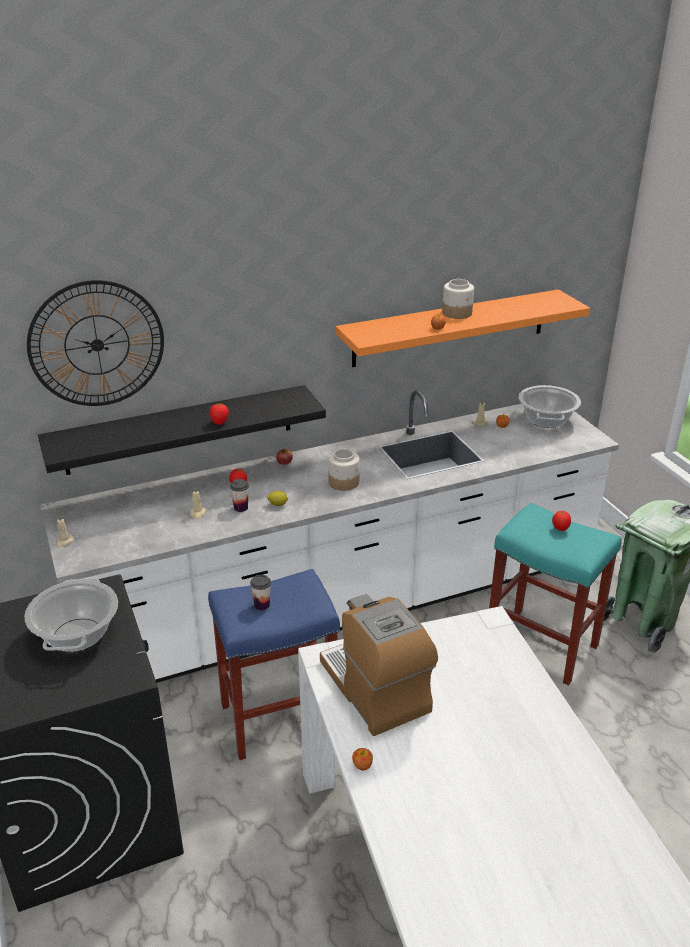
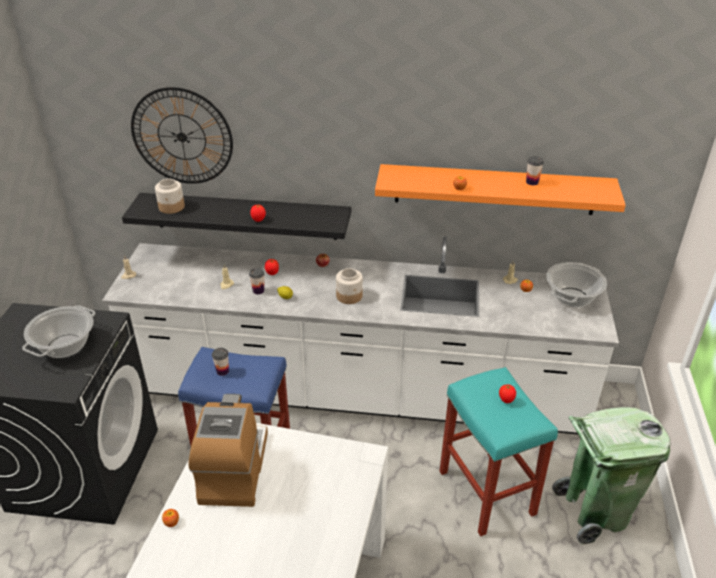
camera: 30 degrees right, 5 degrees up
(457, 313) = (493, 178): jar -> jar (172, 207)
(494, 308) = (532, 182): none -> cup

